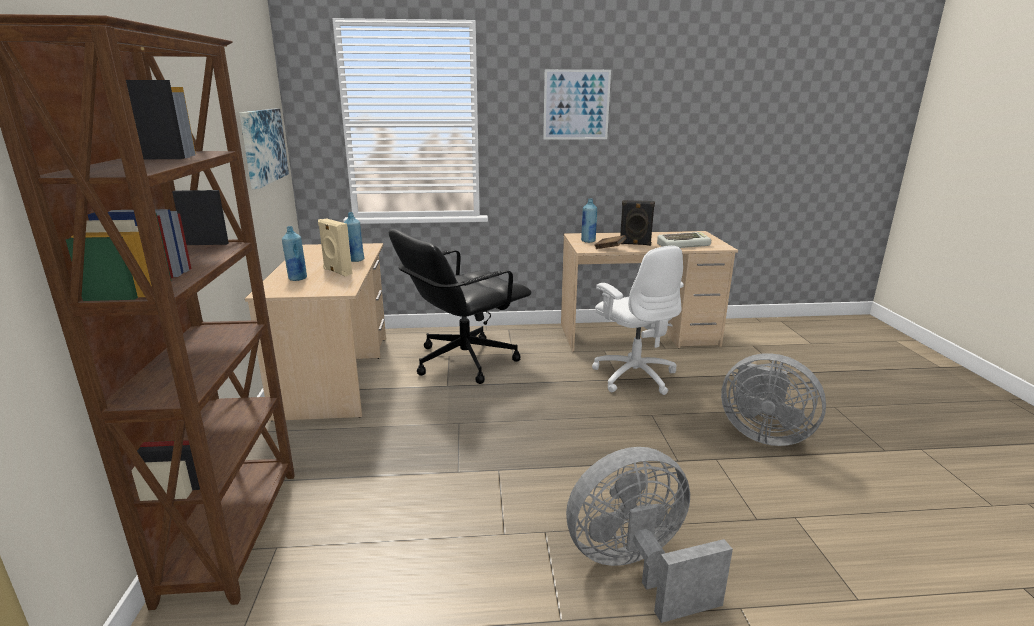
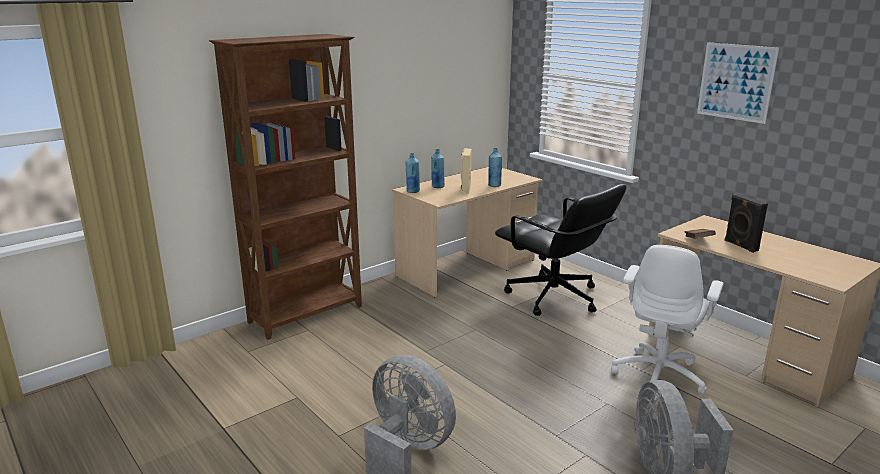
camera: 55 degrees right, 0 degrees up
(262, 146) = (463, 89): picture -> none
(463, 361) = (554, 297): black office chair -> black office chair turned 150 degrees counterclockwise
(588, 241) = (702, 228): blue bottle -> blue bottle (412, 191)
(683, 244) = (793, 264): keyboard -> none

